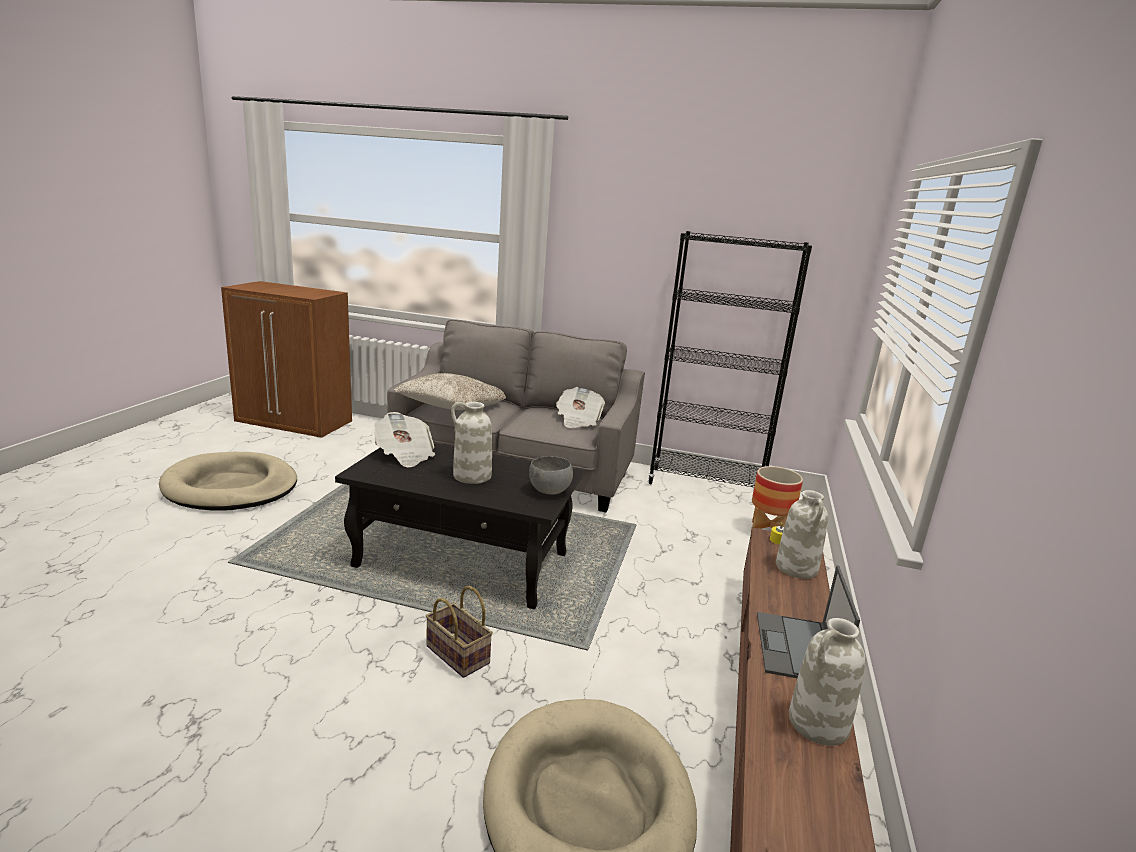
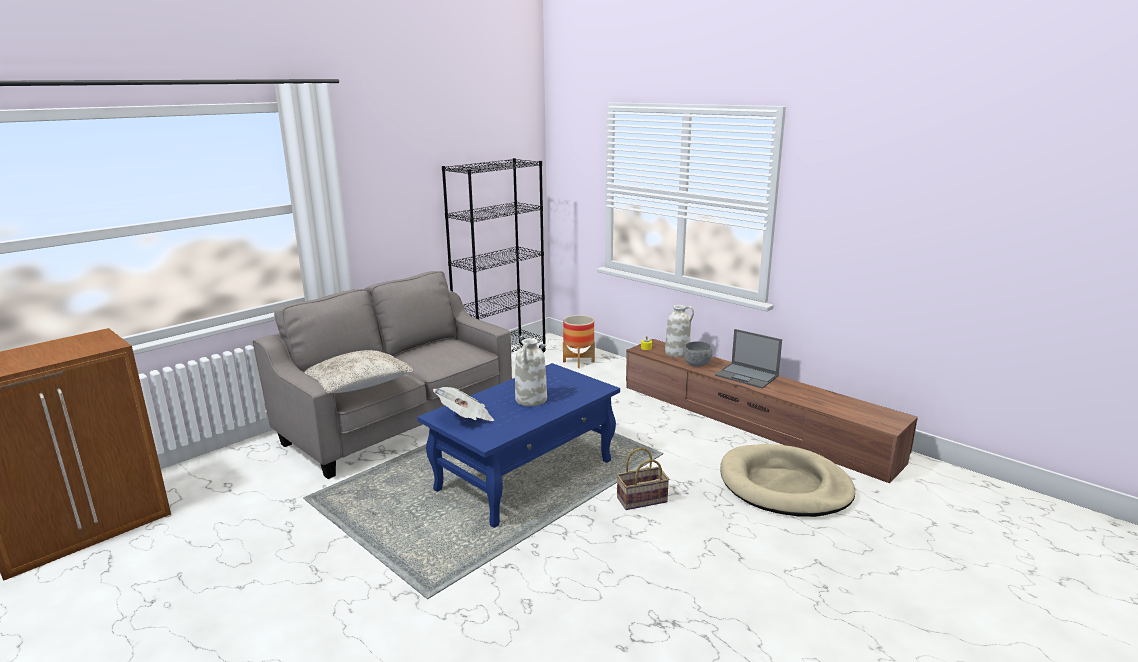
camera: 60 degrees left, 0 degrees up
(231, 487) = (242, 591): beige dog bed -> none
(464, 561) = (526, 475): black coffee table -> blue coffee table
(549, 491) = (578, 380): grey bowl -> grey bowl (697, 365)
(578, 420) = (449, 346): newspaper -> none
(818, 724) = (801, 389): white vase -> none

